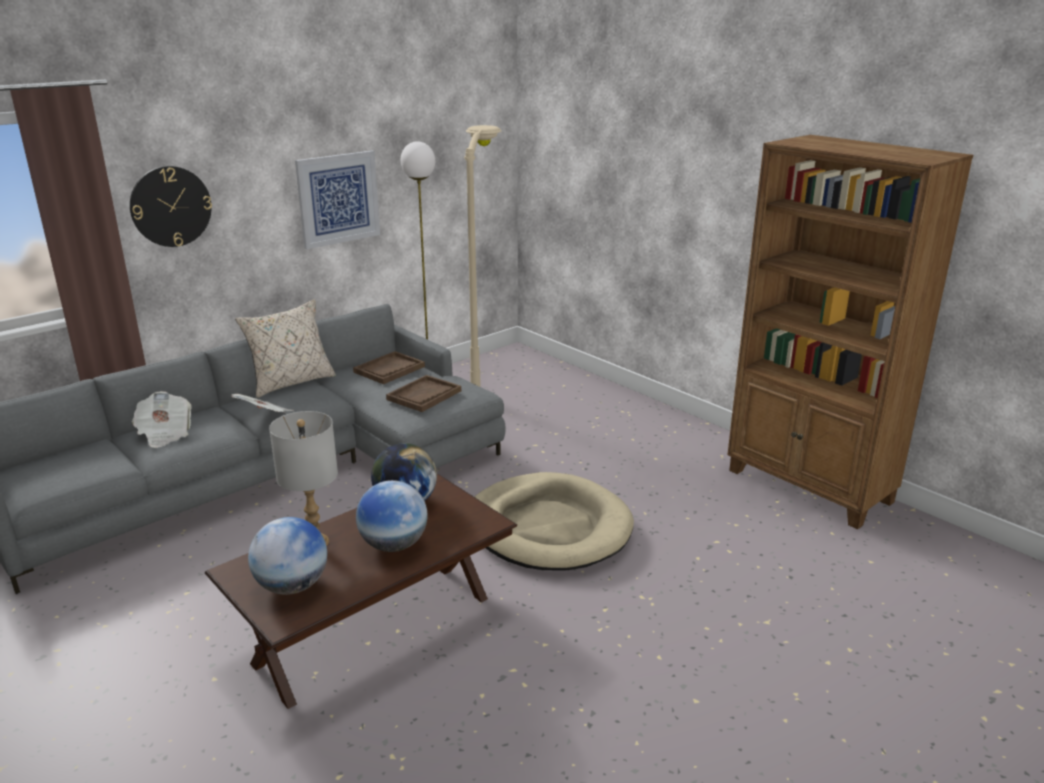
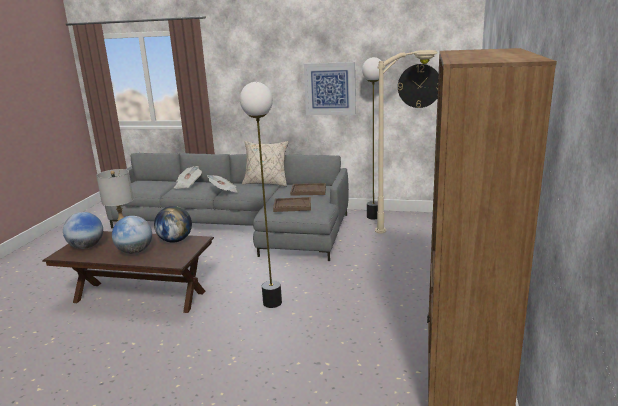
camera: 55 degrees right, 5 degrees down
(171, 206) = (236, 80): wall clock -> wall clock (419, 86)
(548, 527) = (272, 302): beige dog bed -> floor lamp

